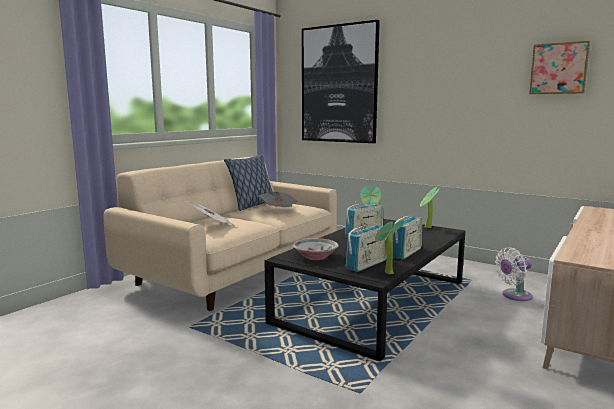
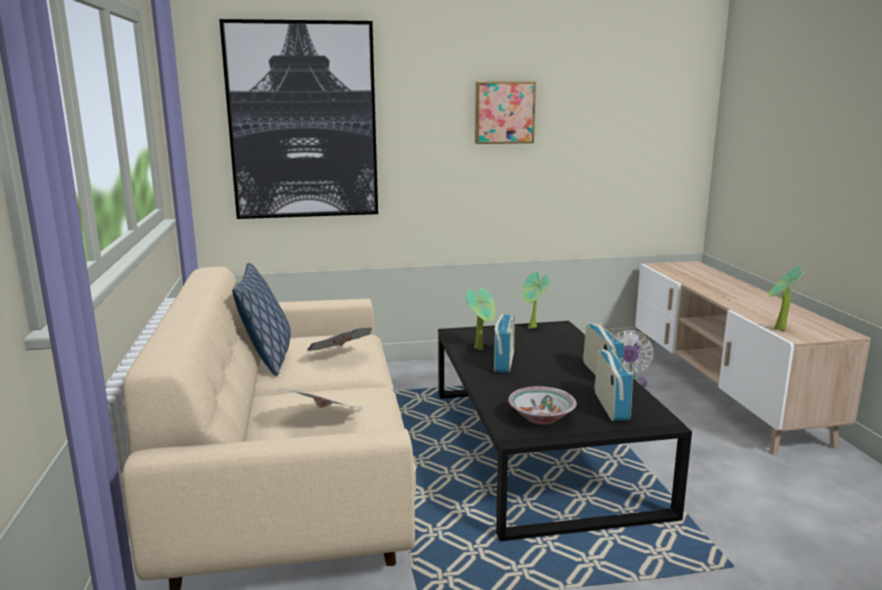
camera: 45 degrees left, 5 degrees up
(386, 273) = (652, 410): potted plant -> potted plant (778, 330)
(559, 68) = (612, 108): picture -> picture (504, 112)

